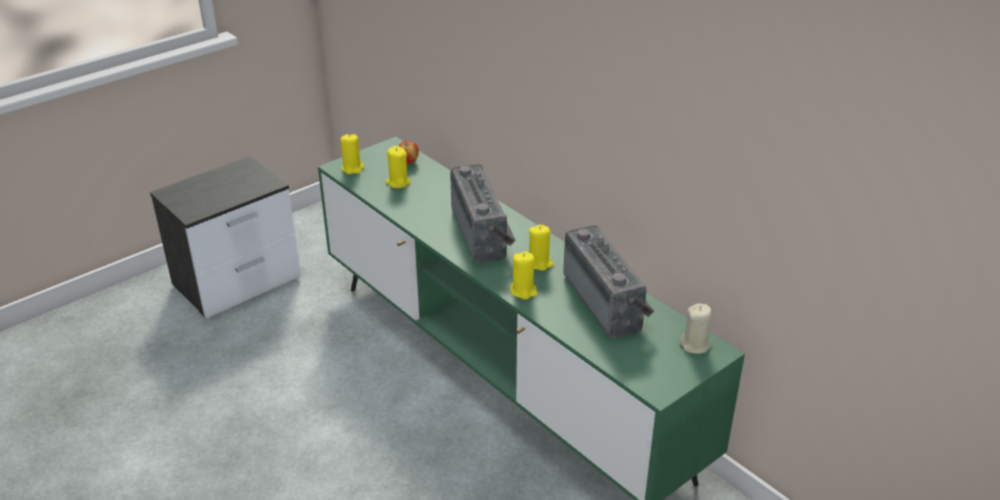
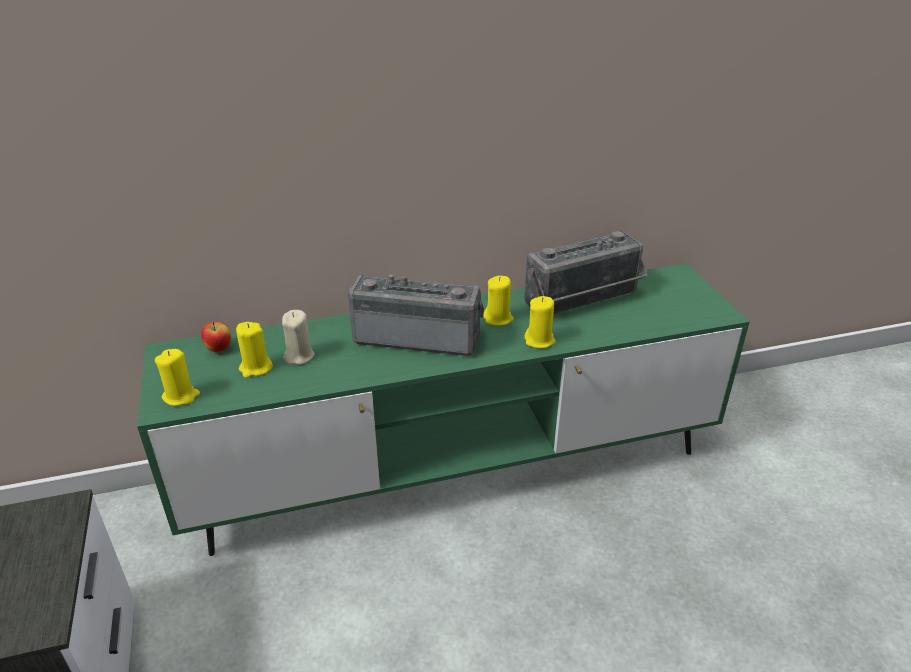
camera: 65 degrees left, 0 degrees up
(607, 301) = (583, 301): radio -> radio turned 150 degrees clockwise
(695, 345) = (667, 279): beige candle -> beige candle (299, 356)

